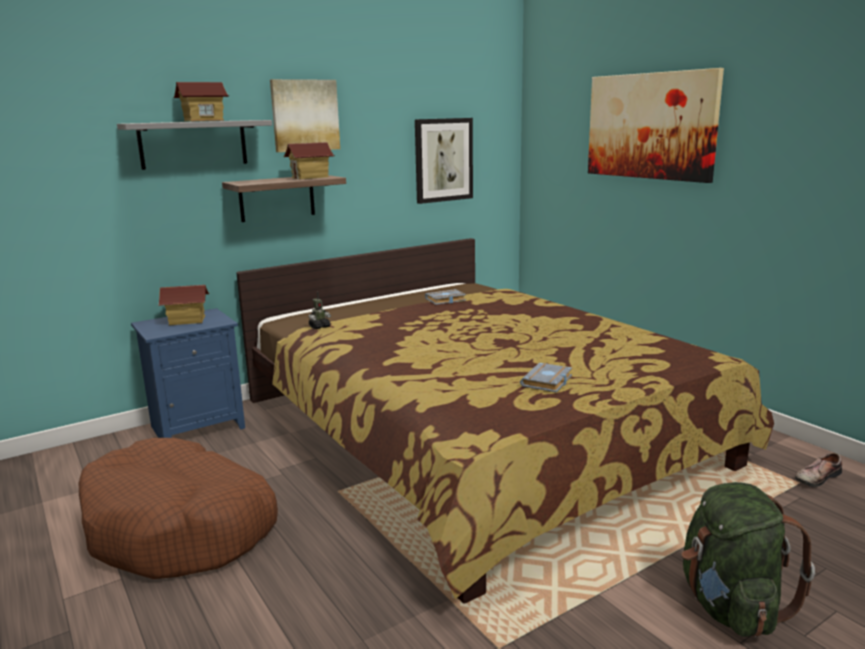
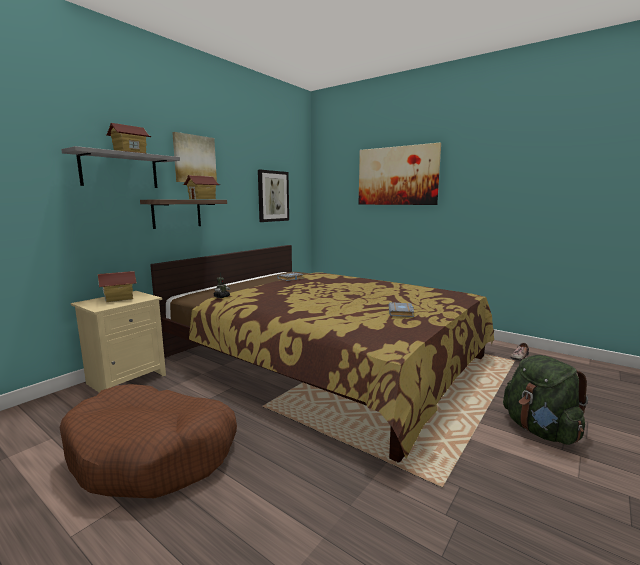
camera: 20 degrees left, 5 degrees down
(199, 426) = (127, 379): blue nightstand -> beige nightstand

